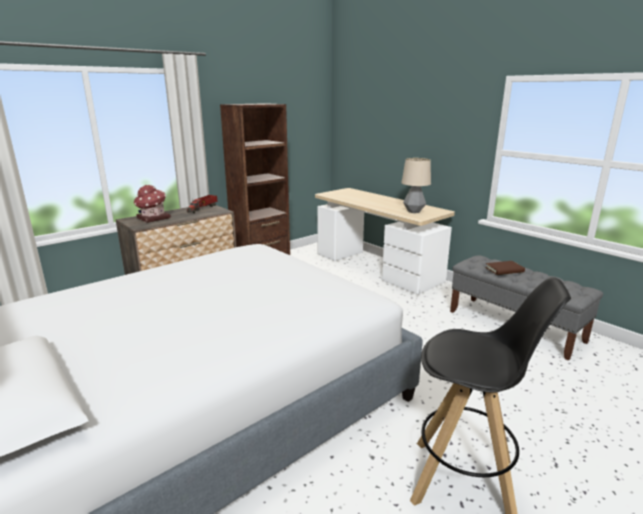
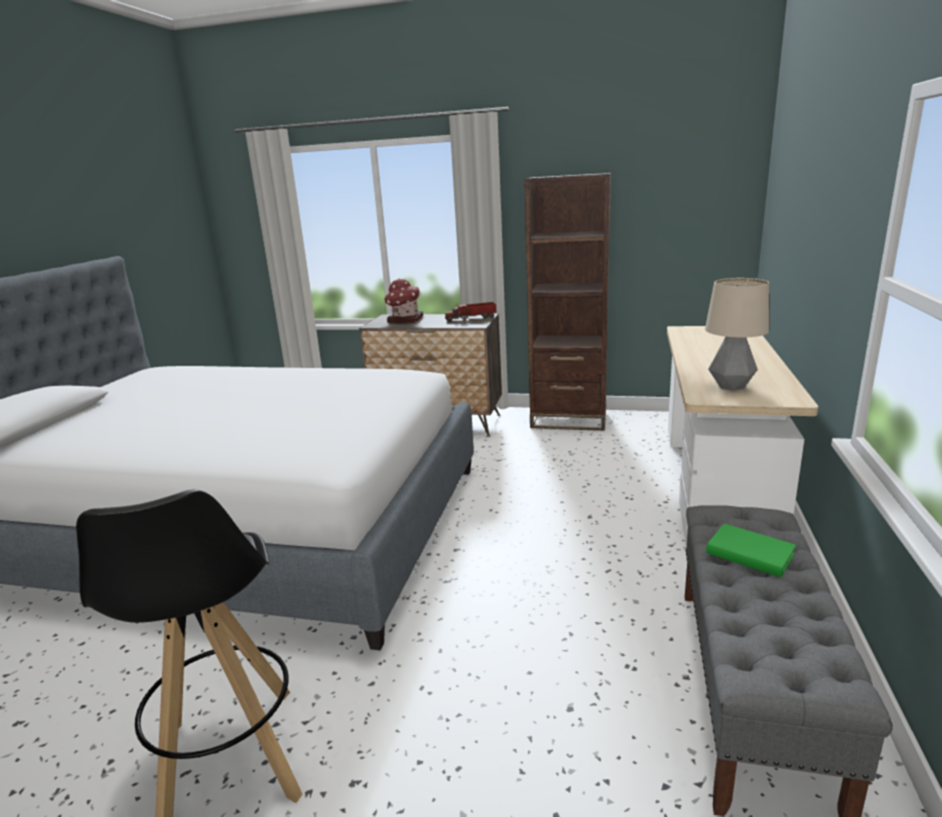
camera: 55 degrees right, 0 degrees up
(504, 270) = (749, 554): brown book -> green book

